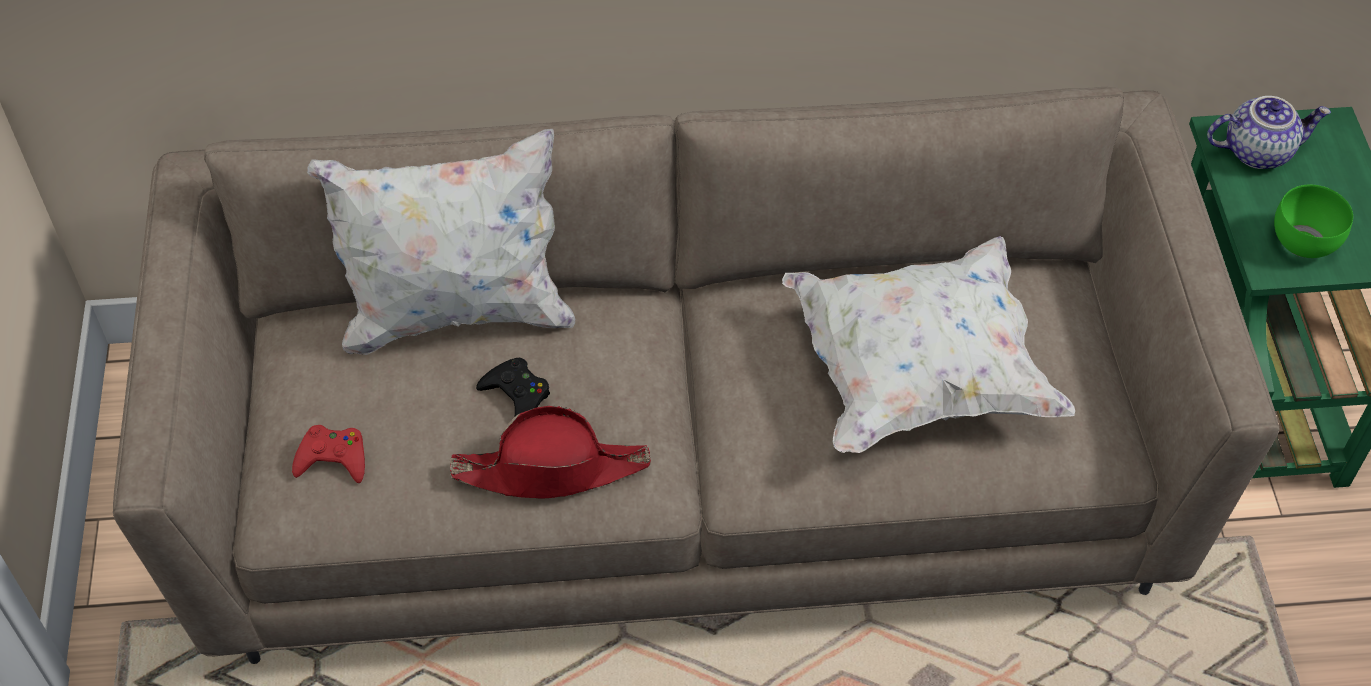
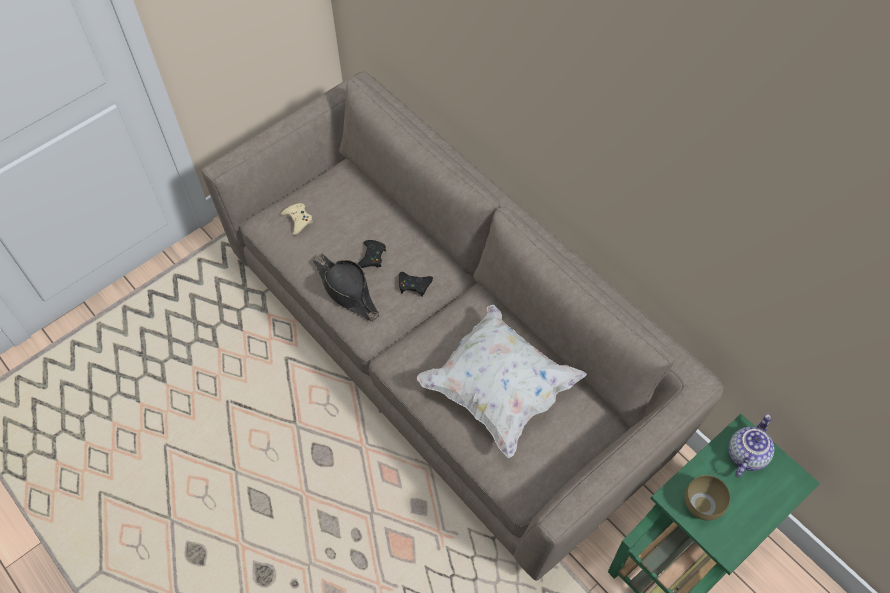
camera: 55 degrees right, 5 degrees up
(333, 458) = (298, 220): red game controller -> beige game controller
(457, 313) = (394, 212): white pillow -> none
(552, 469) = (347, 291): red hat -> black hat
(627, 370) = (414, 285): none -> black game controller
(1257, 150) = (746, 454): teapot -> teapot turned 105 degrees counterclockwise
(1300, 243) = (701, 504): green bowl -> brown bowl

